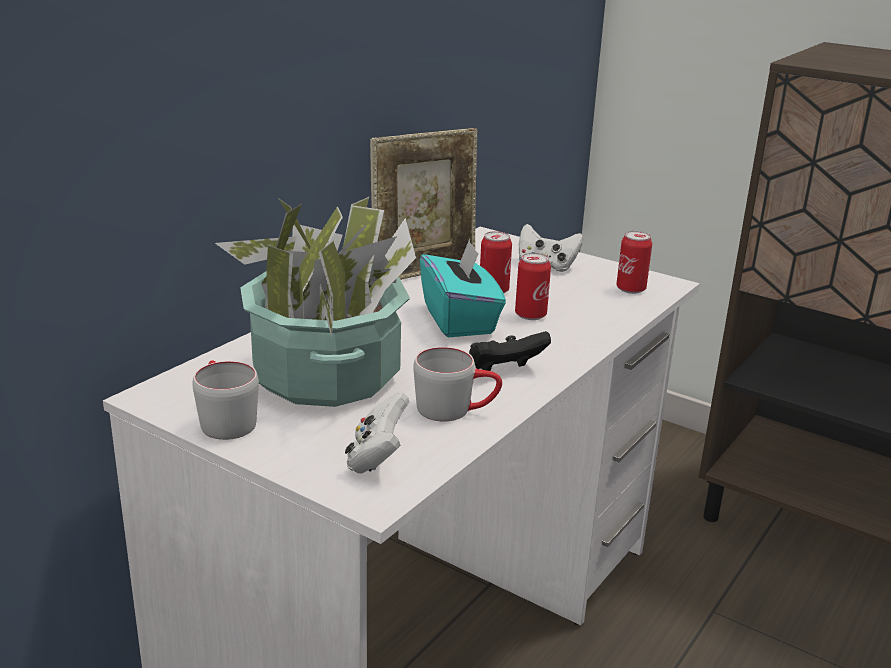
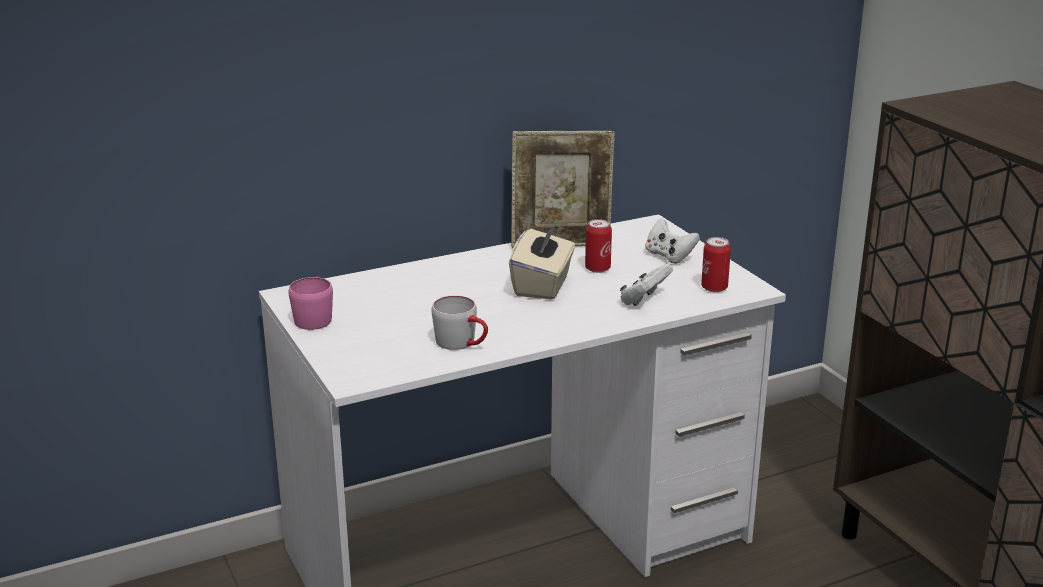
camera: 30 degrees right, 0 degrees up
(224, 419) = (314, 317): grey mug -> pink mug
(326, 376) = (404, 304): potted plant -> none
(377, 458) = (378, 360): white game controller -> white game controller (644, 300)
(460, 320) = (543, 285): turquoise tissue box -> beige tissue box
(504, 371) = (528, 326): black game controller -> none
(530, 315) = (601, 292): can -> none

